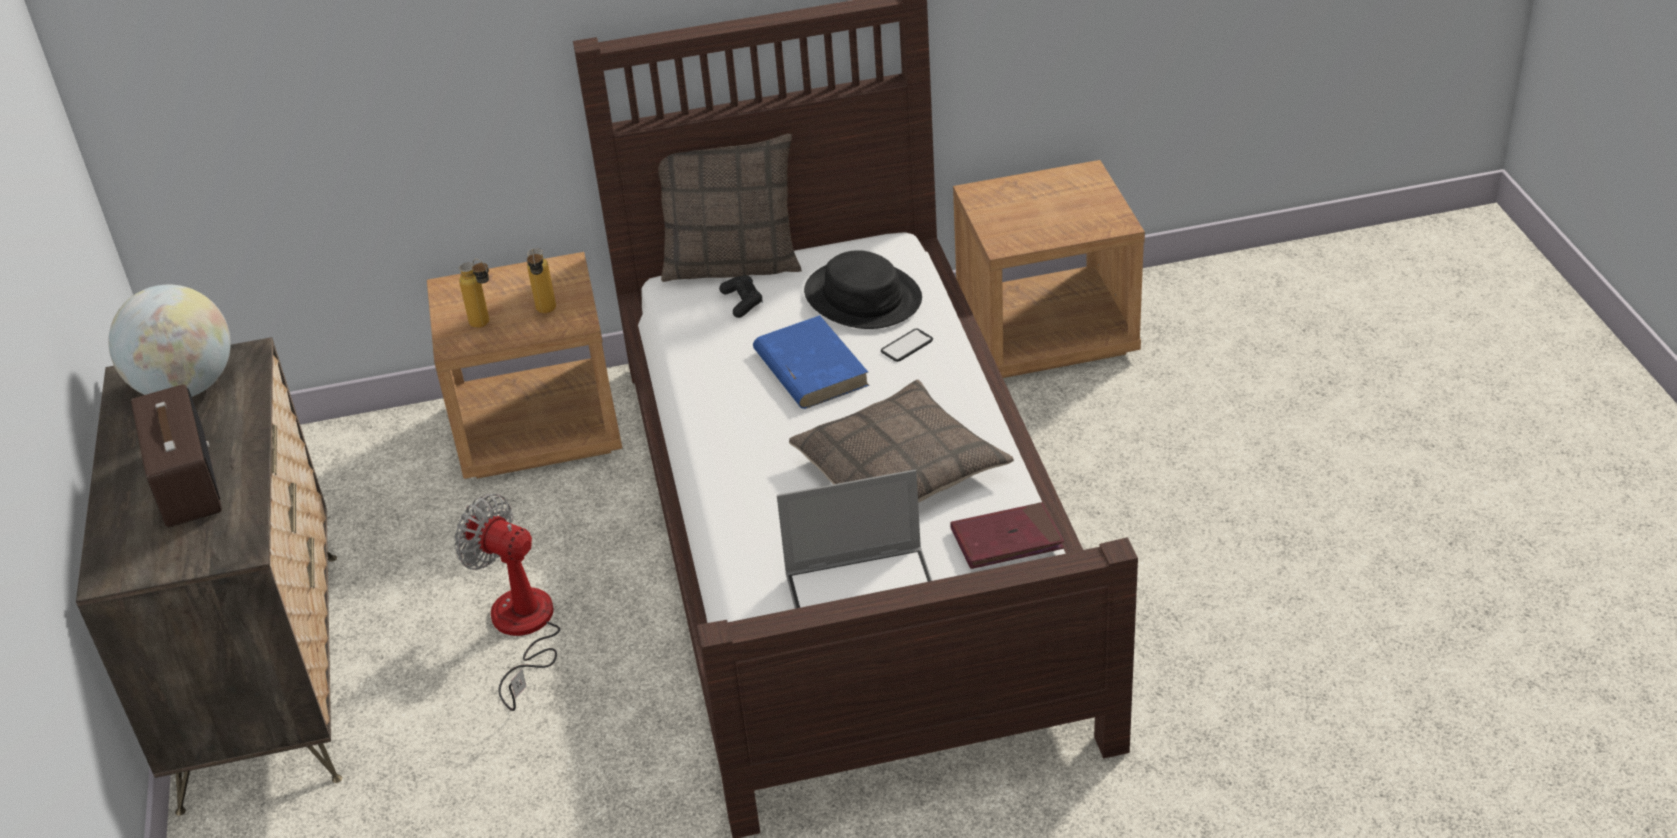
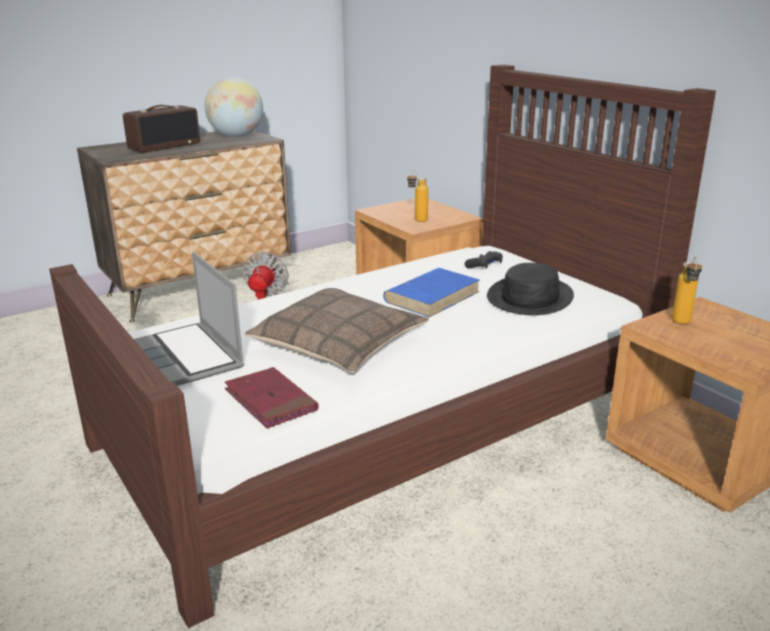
camera: 65 degrees right, 15 degrees down
(486, 325) = (394, 212): bottle -> bottle (682, 324)
(732, 264) = (524, 258): pillow -> none
(907, 346) = (487, 321): phone -> none

